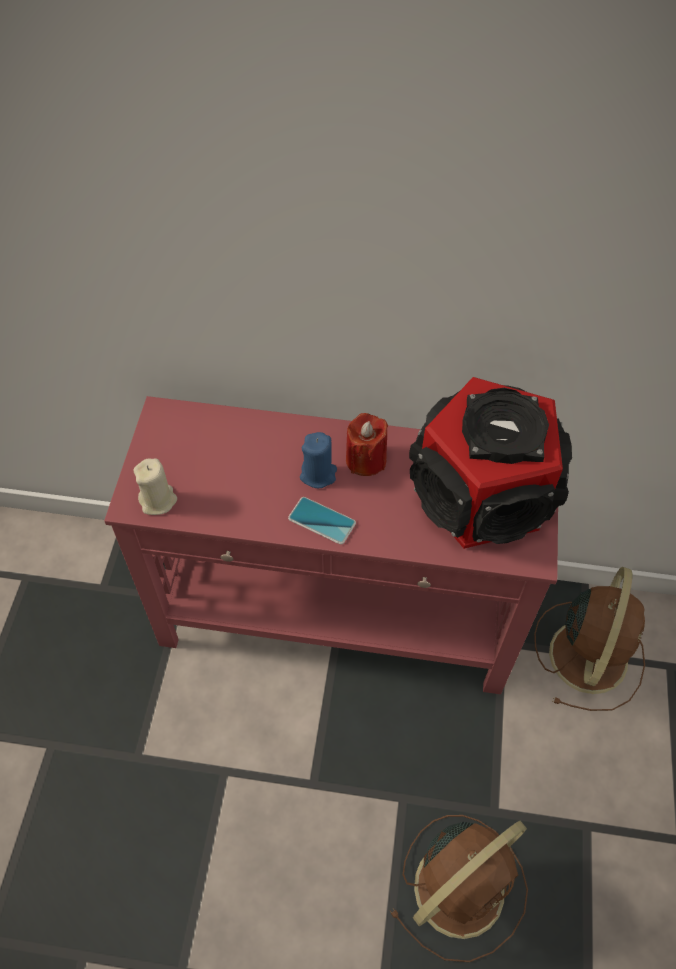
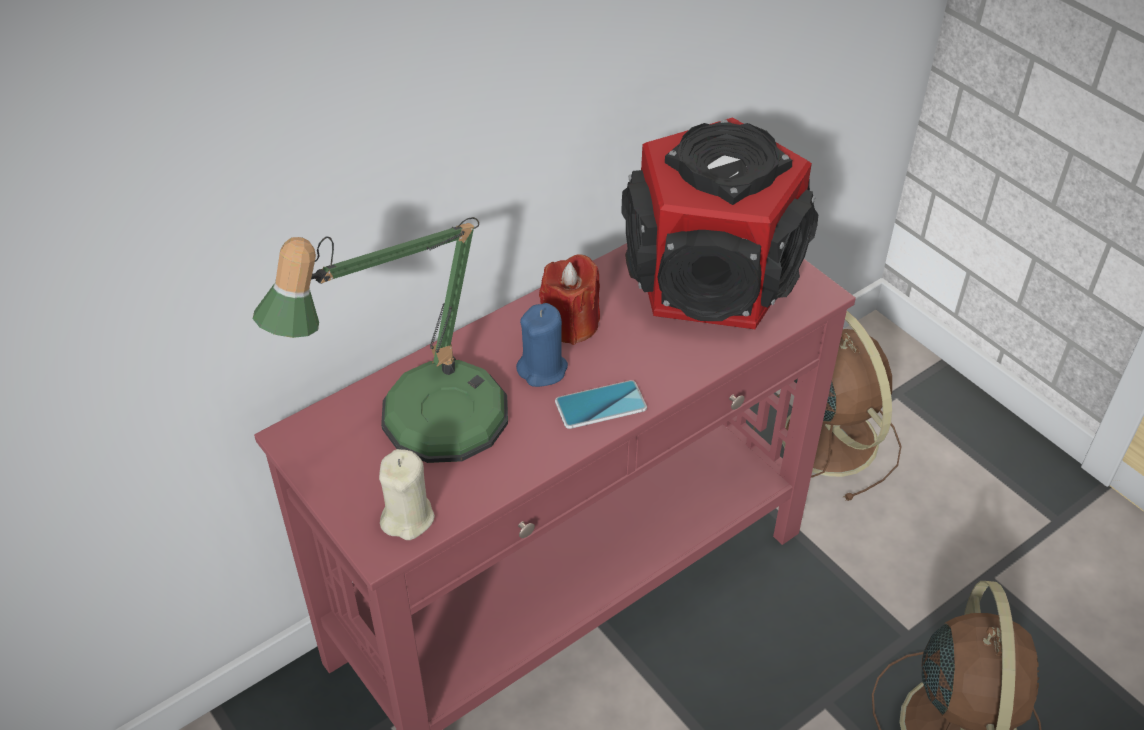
camera: 45 degrees left, 10 degrees down
(224, 456) = (424, 425): none -> table lamp

